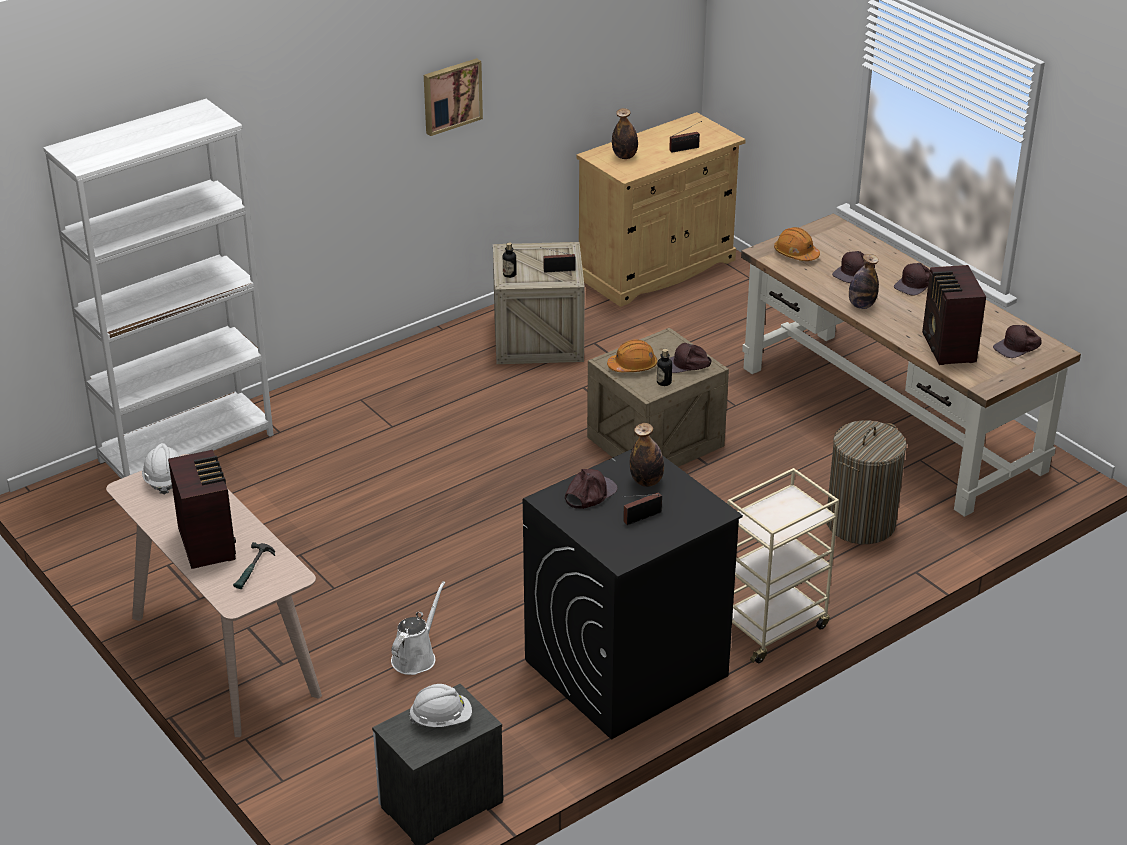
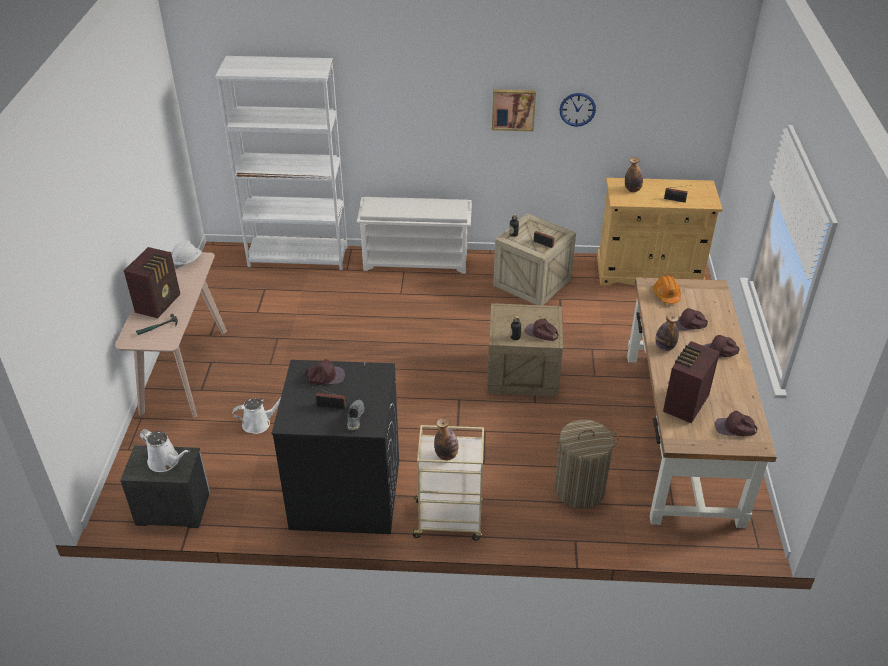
camera: 40 degrees right, 5 degrees up
(361, 380) = (416, 261): none -> white shoe rack
(441, 719) = (166, 461): white hard hat -> white watering can
(529, 68) = (577, 109): none -> wall clock
(633, 366) = (510, 319): orange hard hat -> none
(646, 481) = (362, 386): bottle -> bottle (446, 455)
(684, 513) = (355, 417): none -> grey shoe

